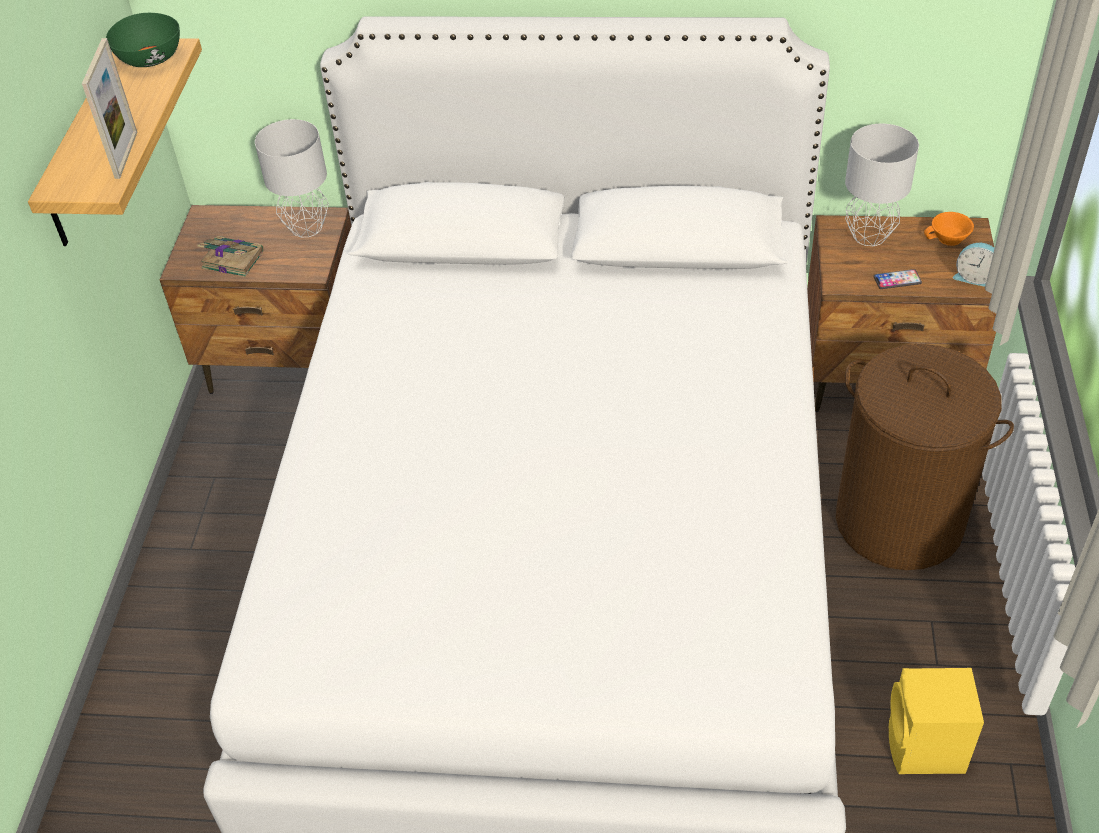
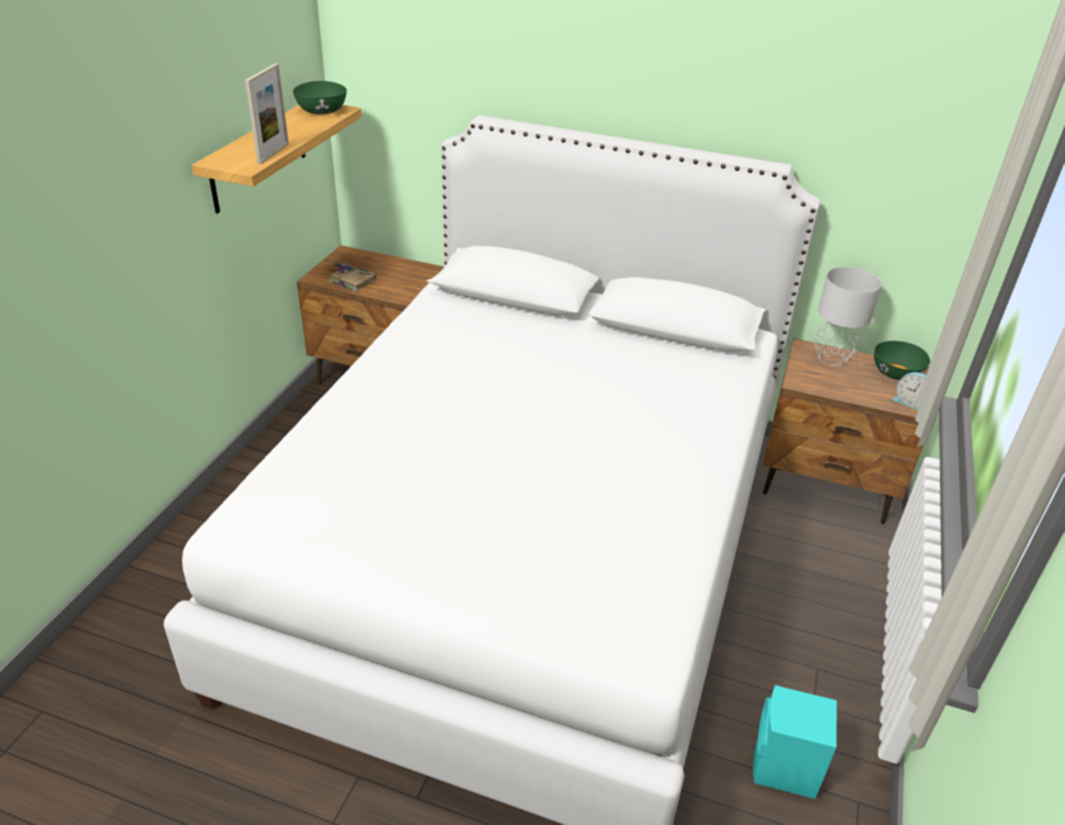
camera: 10 degrees right, 10 degrees down
(306, 228) = (411, 273): grey table lamp -> none
(897, 280) = (845, 391): phone -> none
(899, 521) = (810, 587): brown laundry basket -> none
(925, 750) = (784, 770): yellow speaker -> turquoise speaker
(948, 239) = (895, 373): orange cup -> green bowl

